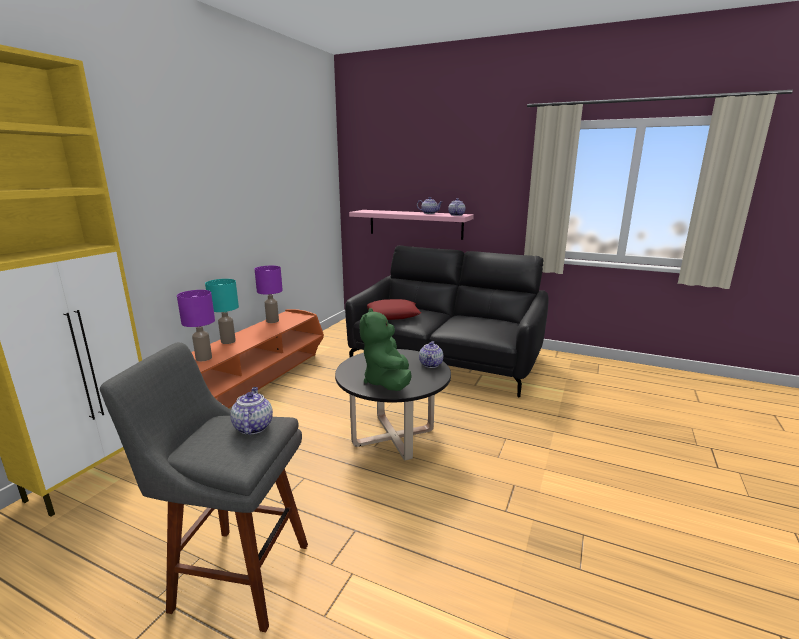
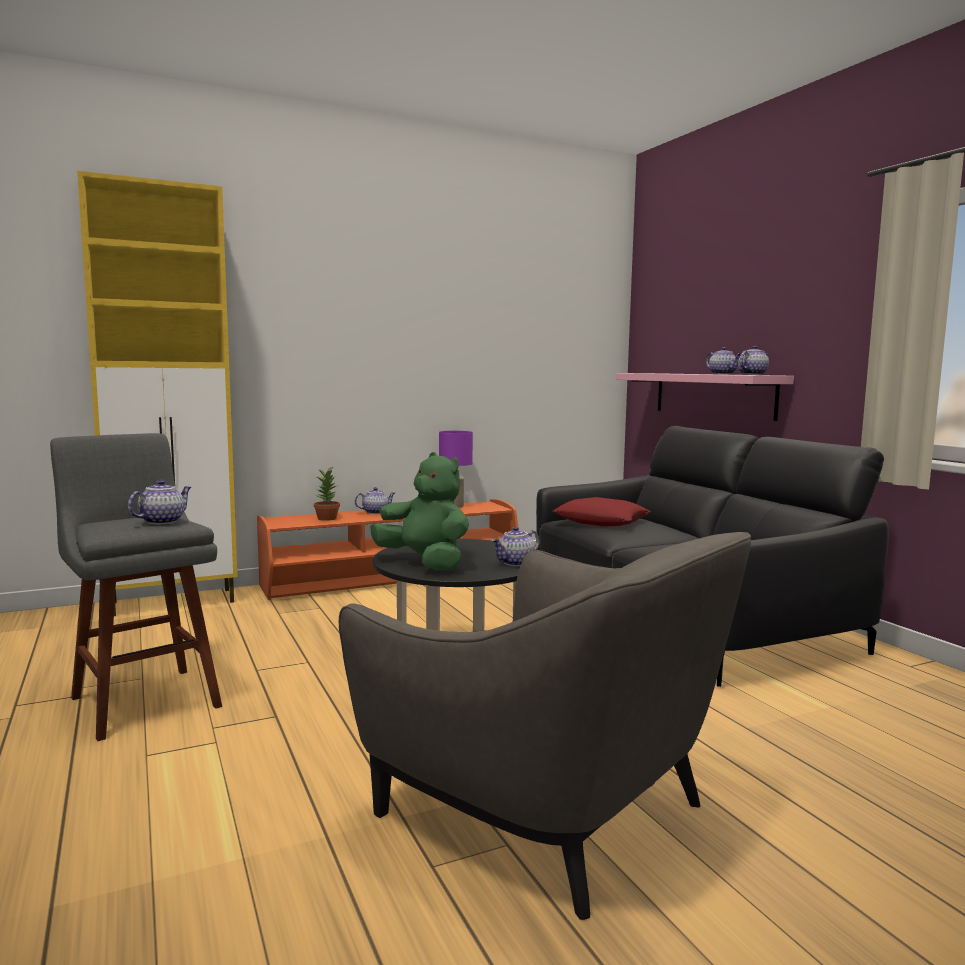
camera: 40 degrees right, 10 degrees down
(204, 358) = (327, 518): purple table lamp -> potted plant
(228, 341) = (375, 512): turquoise table lamp -> teapot
(387, 382) = (425, 563): green plush toy -> green plush toy turned 90 degrees clockwise
(564, 503) = (547, 807): none -> grey armchair

